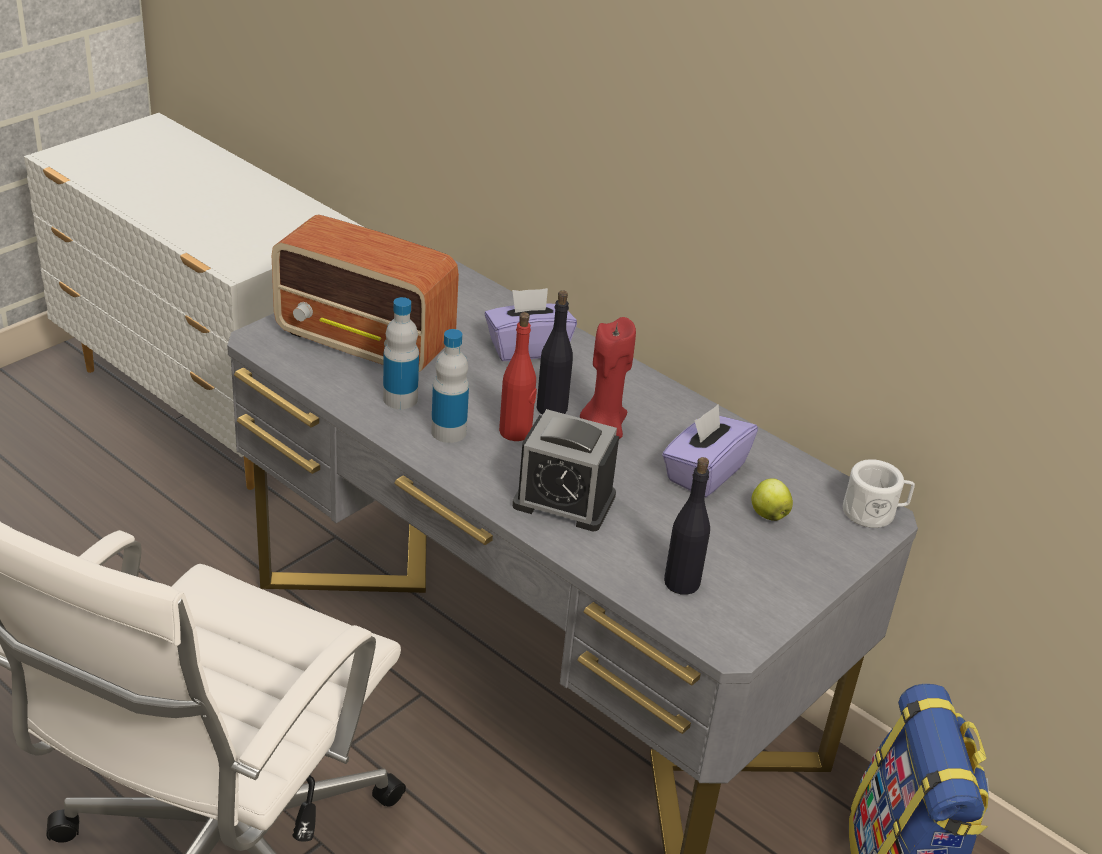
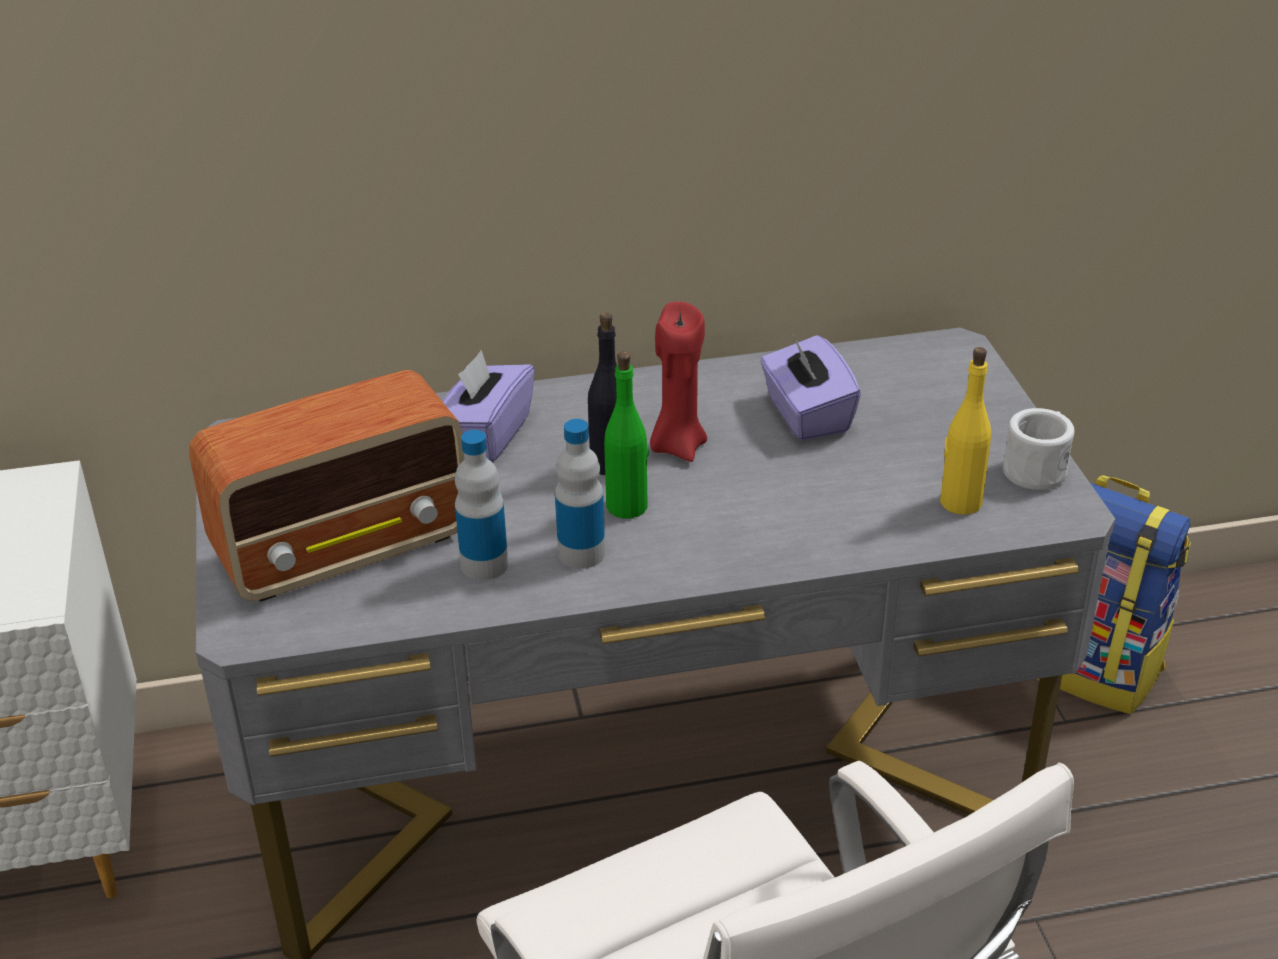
camera: 50 degrees left, 0 degrees up
(515, 432) = (627, 506): red bottle -> green bottle
(564, 501) = (774, 522): alarm clock -> none
(681, 582) = (960, 502): black bottle -> yellow bottle
(768, 514) = (900, 406): apple -> none
(874, 512) = (946, 347): white mug -> white mug (1037, 469)

